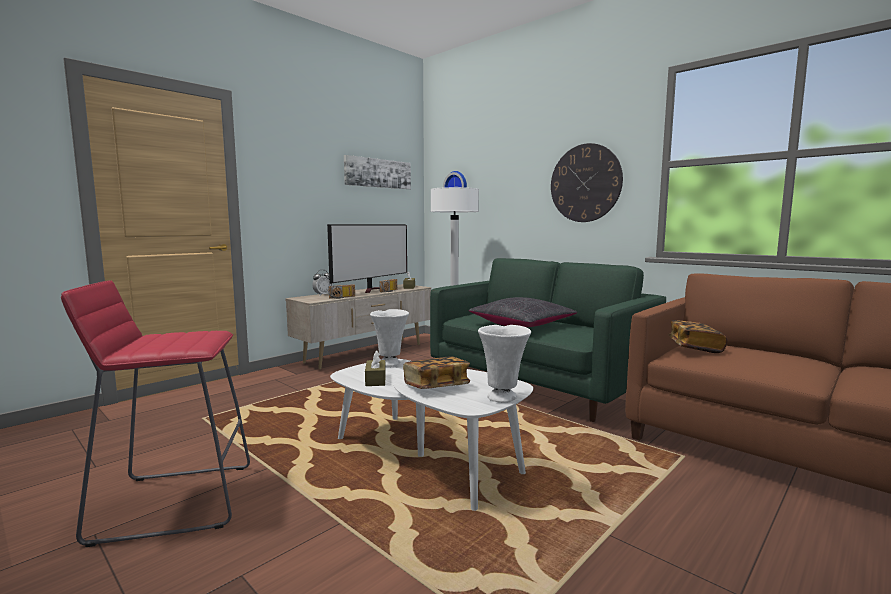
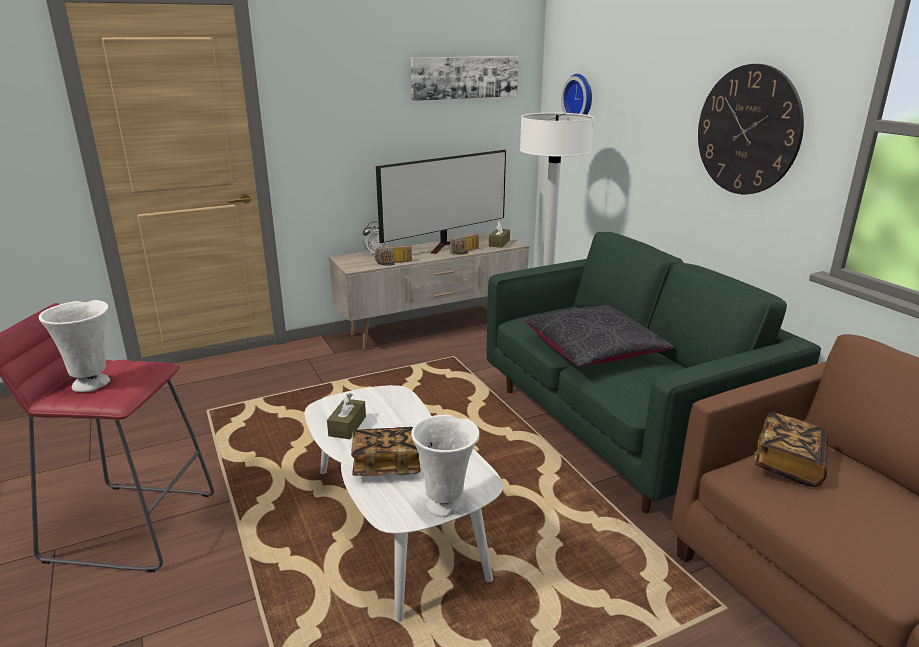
camera: 20 degrees right, 15 degrees up
(390, 363) = (387, 395): white vase -> white vase (93, 384)

